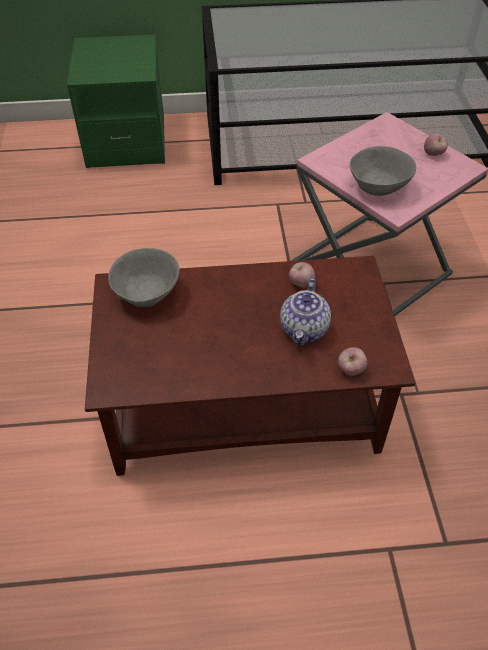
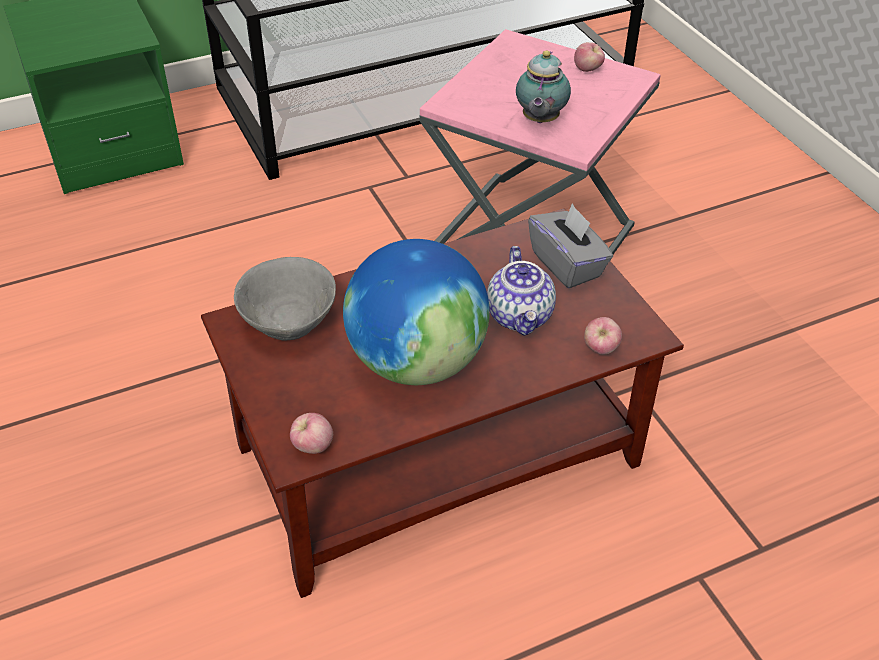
camera: 20 degrees left, 5 degrees down
(217, 344) = (416, 361): none -> globe
(301, 283) = (489, 262): apple -> apple (312, 446)
(356, 299) = (567, 264): none -> grey tissue box
(378, 186) = (539, 121): grey bowl -> teapot

